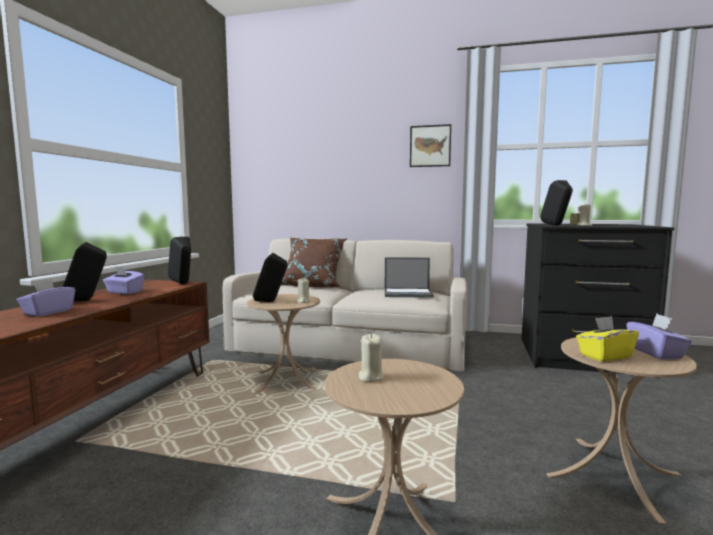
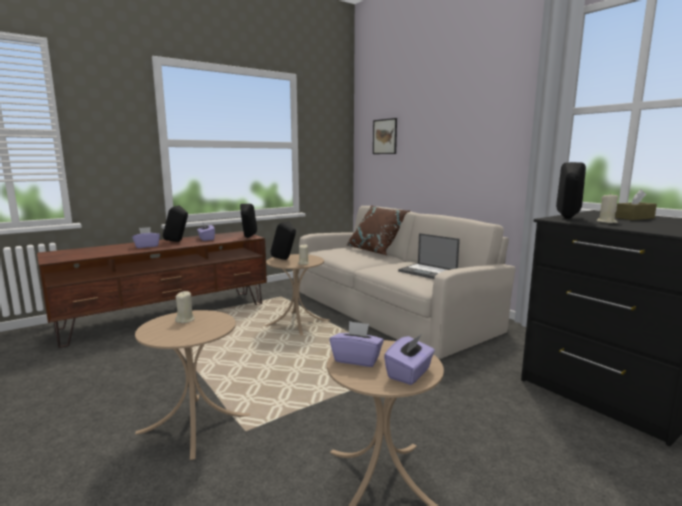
camera: 40 degrees right, 5 degrees up
(430, 146) = (506, 113): picture -> picture (385, 136)
(605, 356) = (357, 359): yellow tissue box -> purple tissue box

